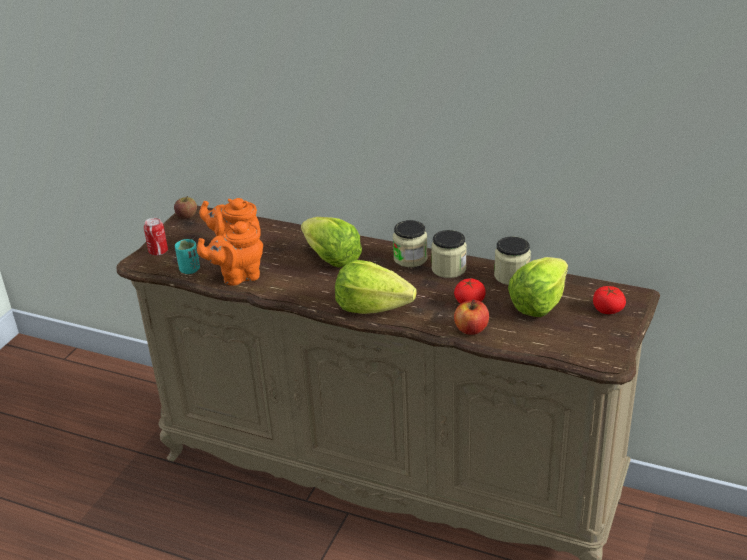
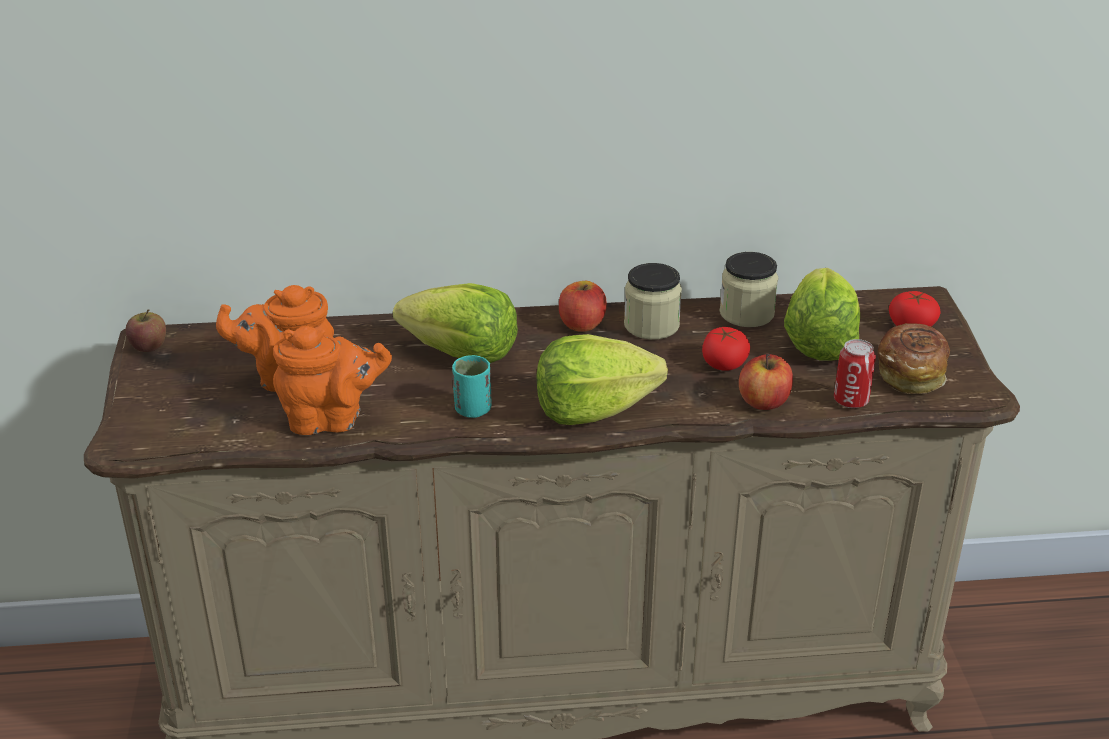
camera: 30 degrees left, 0 degrees up
(158, 251) = (149, 416): can -> can (851, 400)
(189, 269) = (235, 431): turquoise cup -> turquoise cup (473, 409)
(238, 276) = (331, 420): orange teapot -> orange teapot turned 135 degrees counterclockwise
(410, 258) = (582, 324): jar -> apple
(577, 338) = (911, 374): none -> bread

